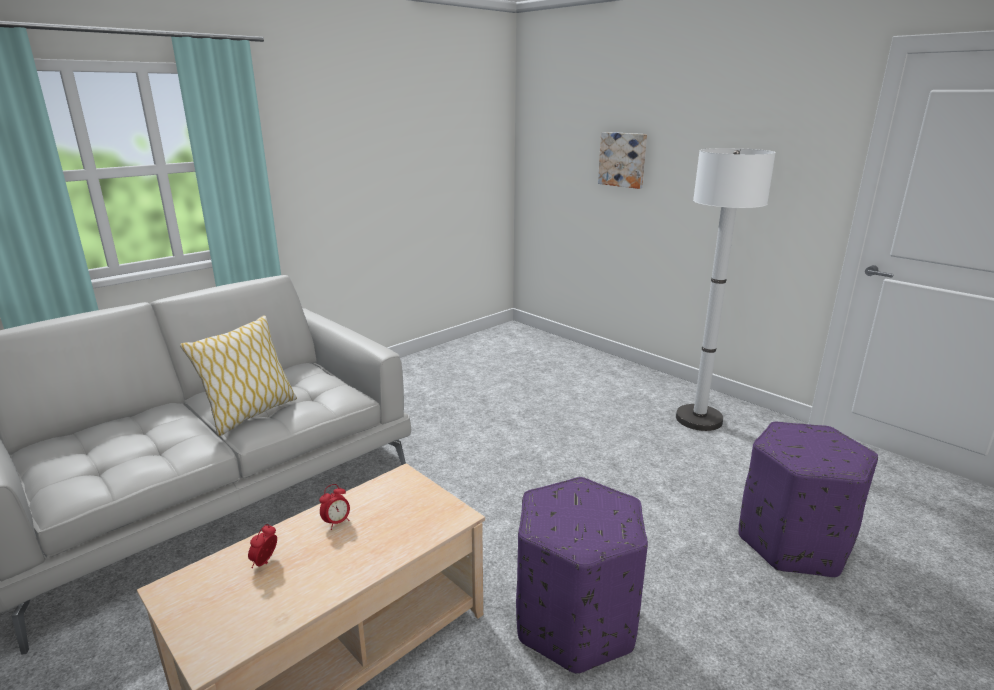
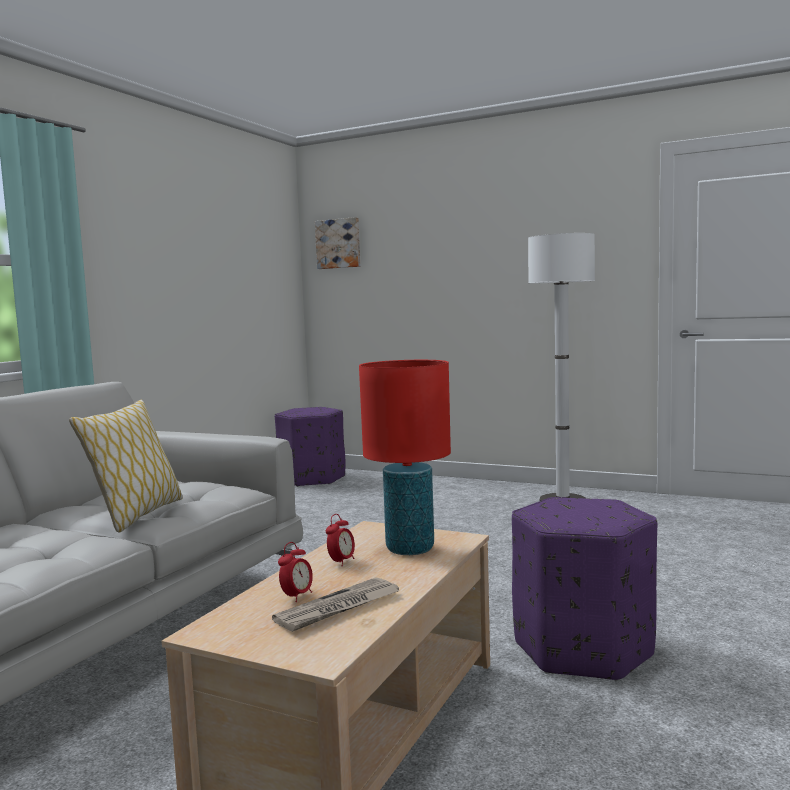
camera: 20 degrees left, 15 degrees down
(265, 562) = (297, 596): alarm clock -> alarm clock turned 150 degrees counterclockwise
(278, 591) = (338, 608): none -> newspaper
(403, 520) = (410, 549): none -> red table lamp
(623, 159) = (429, 272): picture -> picture (339, 243)
(793, 542) = (715, 562): purple ottoman -> purple ottoman (312, 478)

